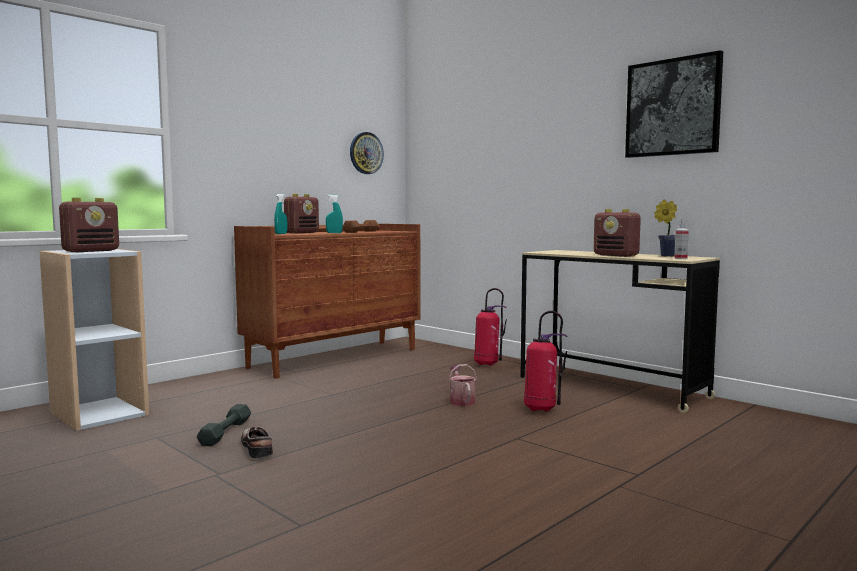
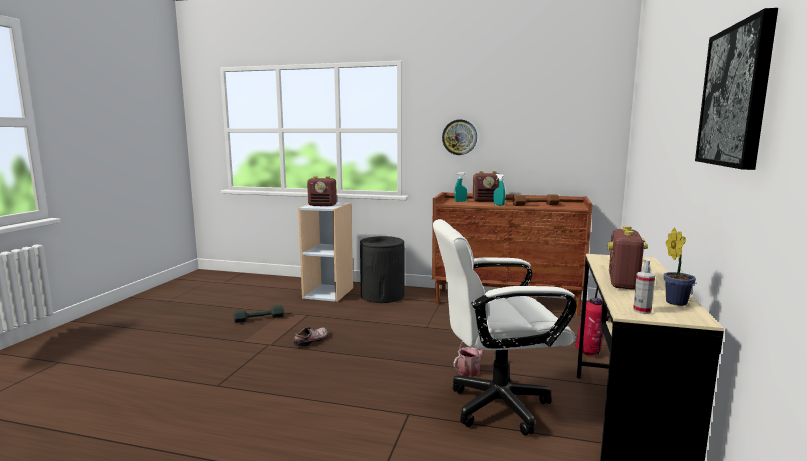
camera: 60 degrees right, 5 degrees up
(189, 392) = (382, 295): none -> black trash can
(225, 432) = (328, 325): grey dumbbell -> grey dumbbell (259, 318)
(366, 153) = (575, 133): wall clock -> wall clock (459, 137)
(541, 409) = (493, 408): fire extinguisher -> white office chair

